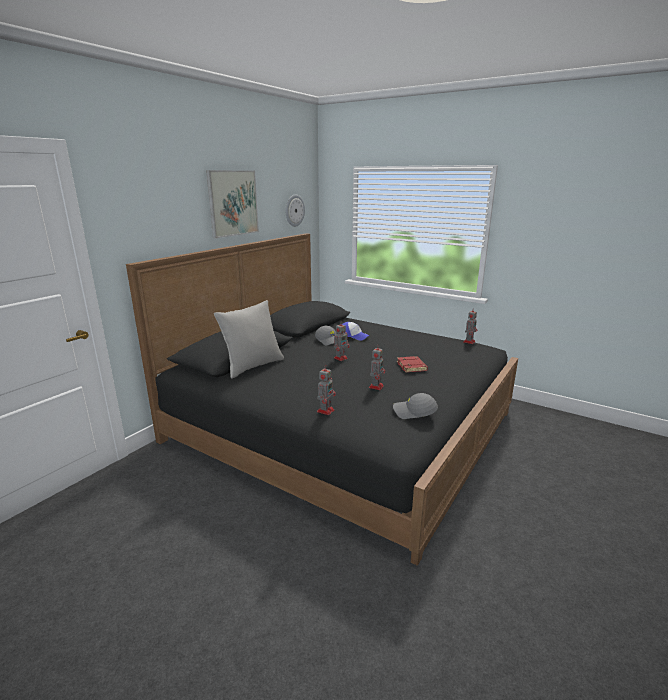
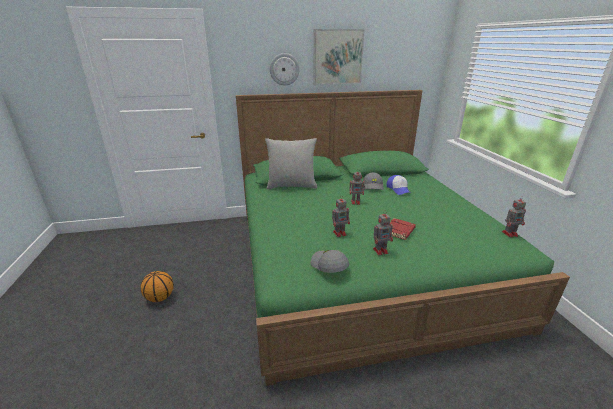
camera: 45 degrees right, 5 degrees up
(183, 585) = (160, 297): none -> basketball
(294, 210) = (410, 67): wall clock -> wall clock (284, 69)
(326, 410) = (277, 233): toy robot -> toy robot (381, 250)
(342, 426) = (358, 261): black bed -> green bed

